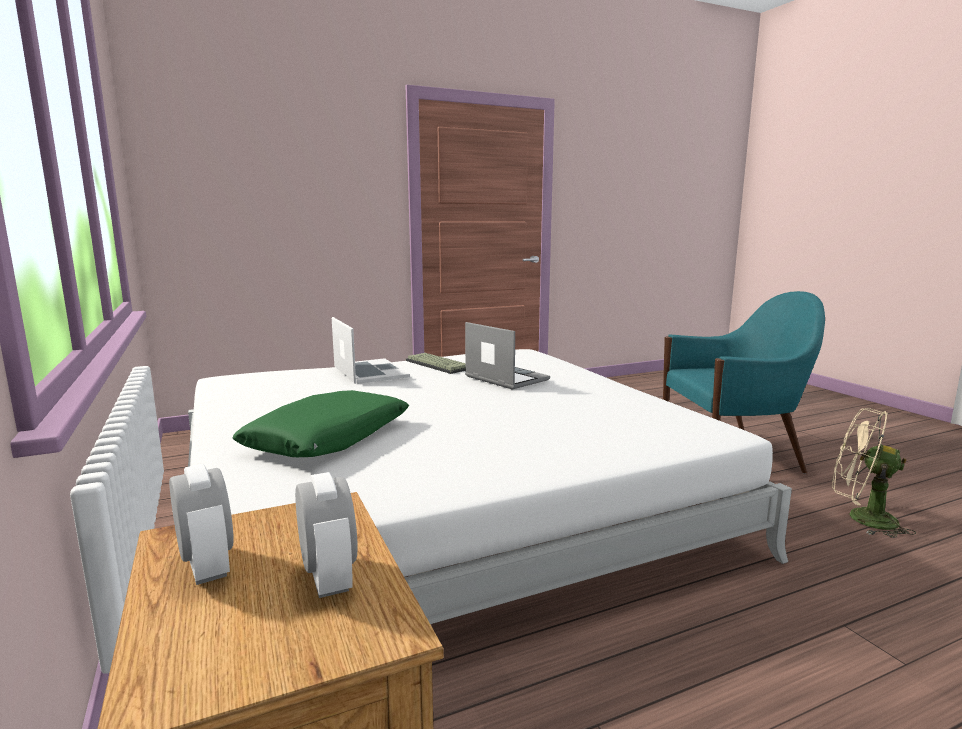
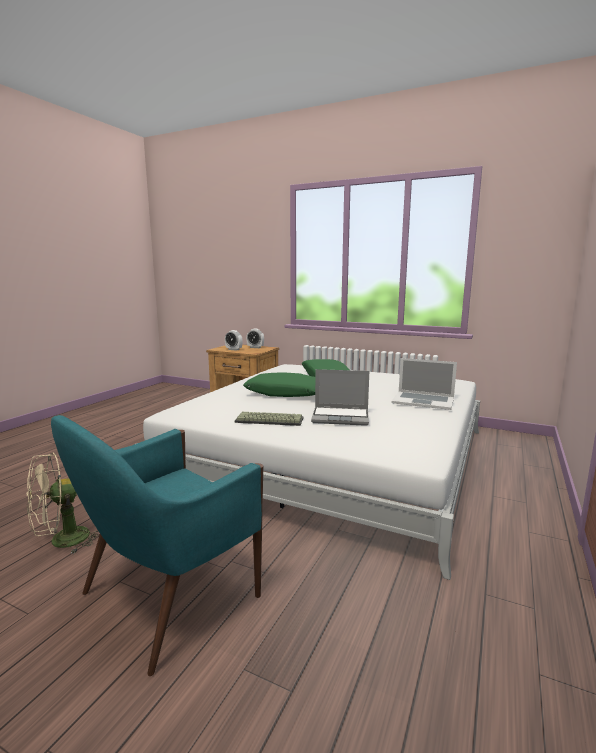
camera: 140 degrees right, 0 degrees up
(438, 365) = (418, 419): keyboard -> keyboard (268, 420)
(495, 419) = (286, 393): none -> green pillow
(861, 518) = (61, 542): beige fan -> beige fan turned 150 degrees clockwise

